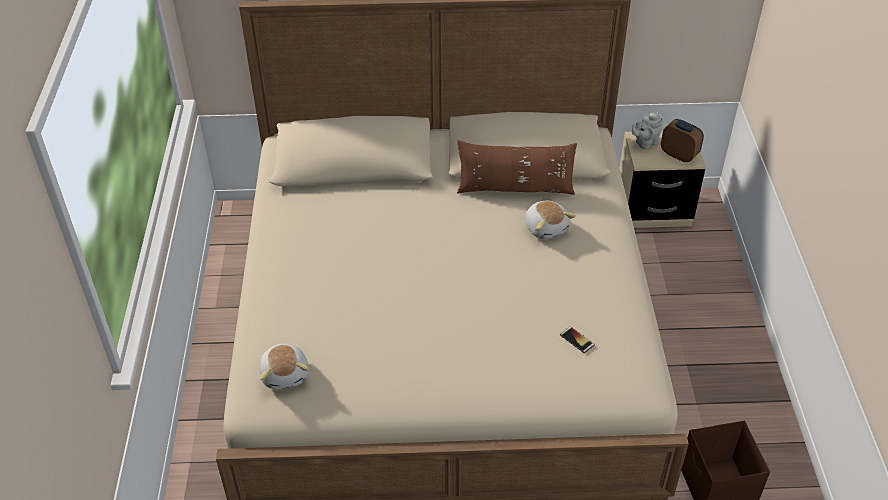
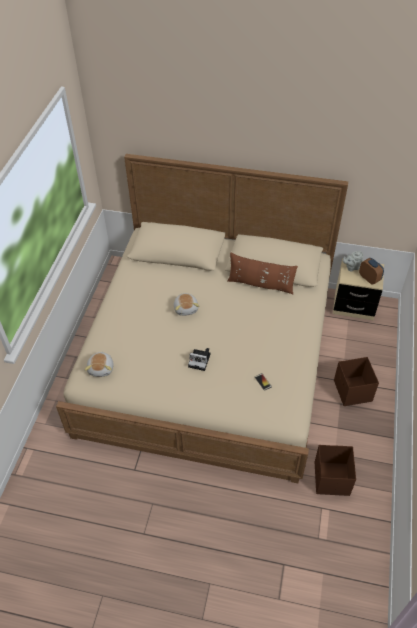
camera: 15 degrees right, 5 degrees up
(458, 326) = (200, 360): none -> camera
(546, 227) = (270, 311): plush toy -> plush toy (186, 308)
(699, 342) = (352, 391): none -> brown storage box

